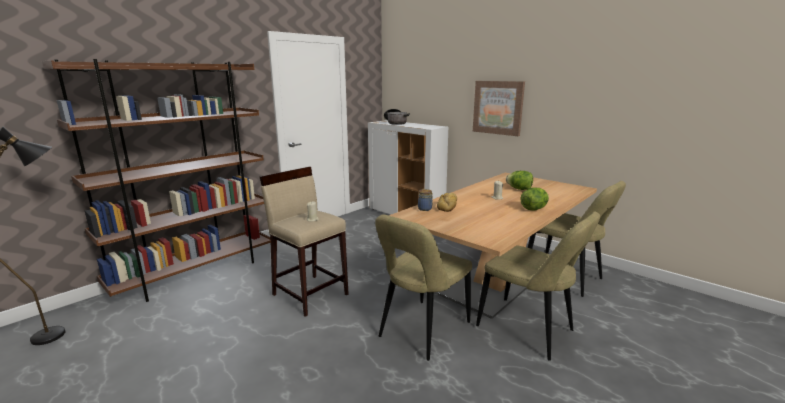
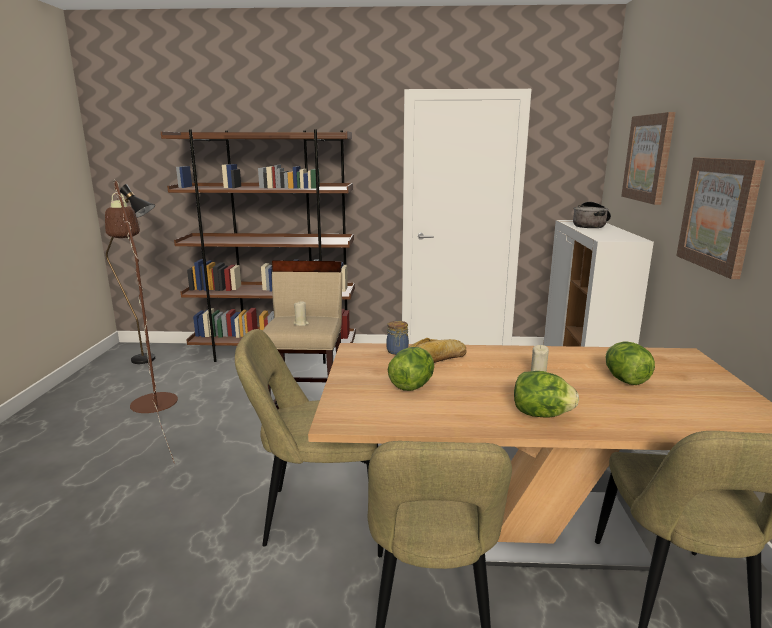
camera: 50 degrees right, 0 degrees up
(145, 352) = (152, 397): none -> brown floor lamp
(430, 82) = (648, 158): none -> picture
(474, 218) = (412, 386): none -> lettuce

